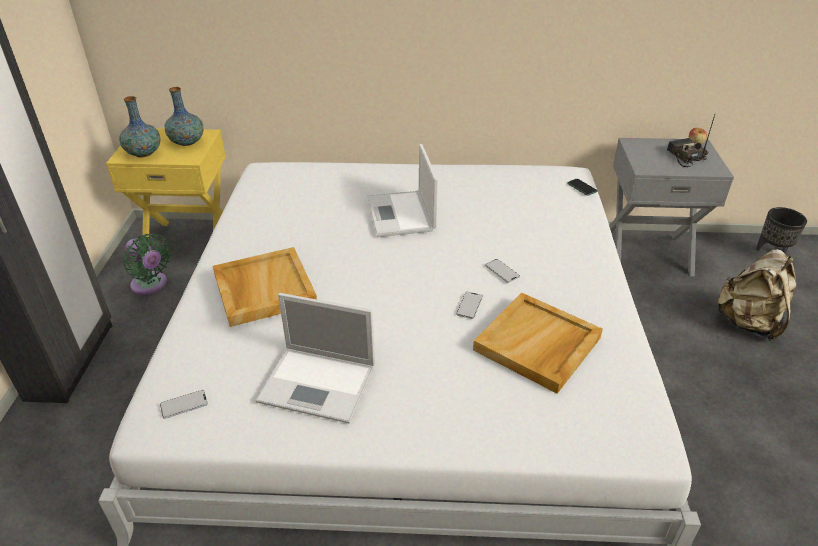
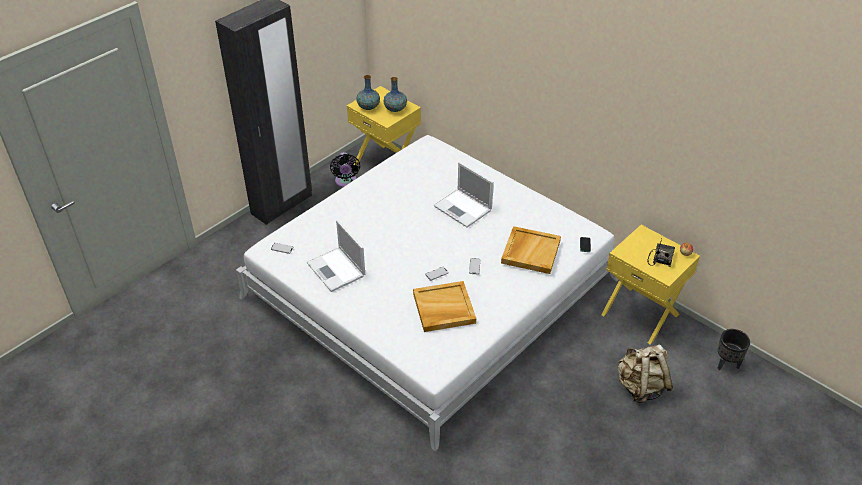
camera: 40 degrees right, 5 degrees up
(151, 285) = (346, 182): green fan -> black fan
(263, 289) = (358, 214): beige tray -> beige tray (530, 251)
(401, 215) = (463, 208): laptop -> laptop turned 75 degrees counterclockwise
(646, 252) = (641, 314): grey nightstand -> yellow nightstand

